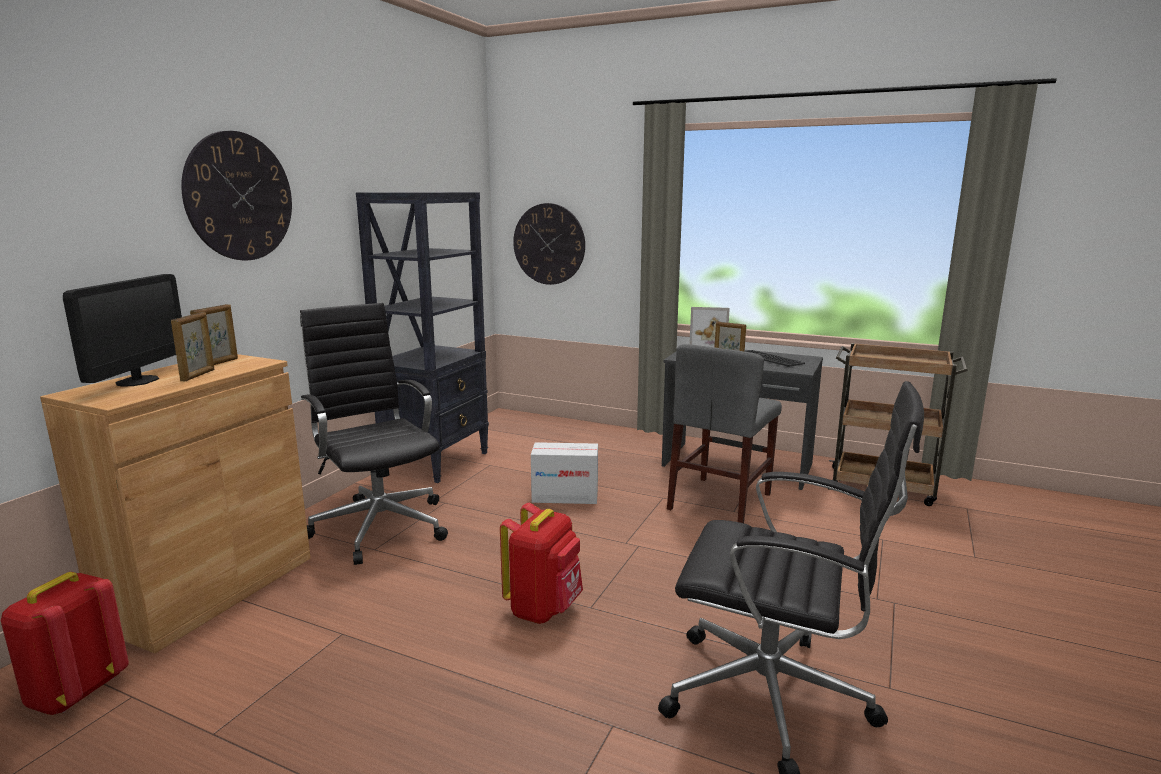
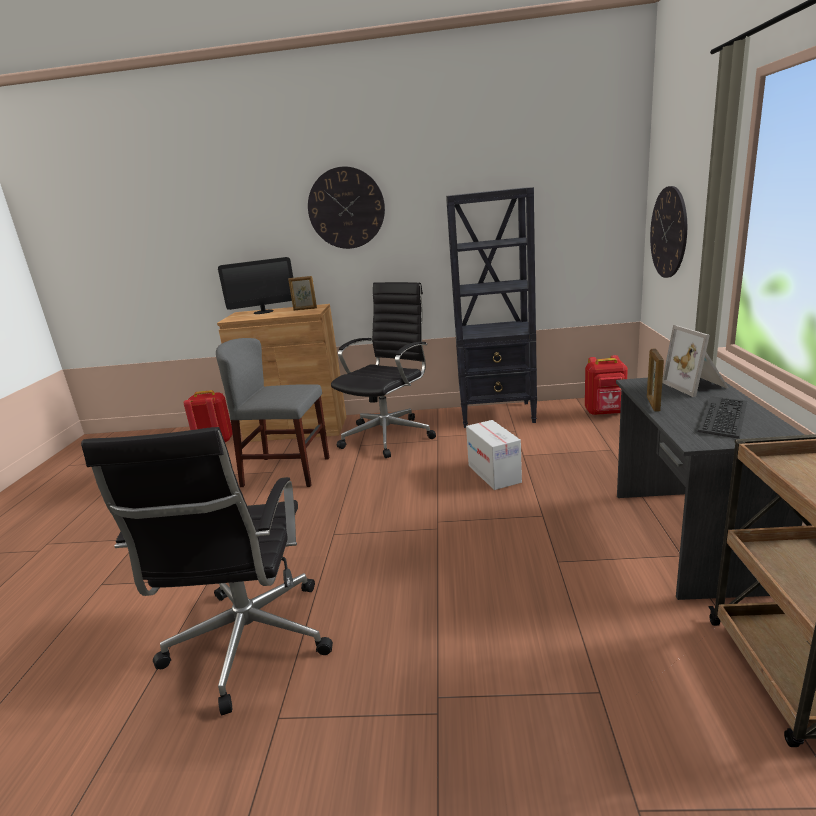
camera: 70 degrees right, 5 degrees up
(198, 375) = (279, 314): picture frame -> none
(544, 609) = (323, 518): red backpack -> red backpack (605, 413)
(720, 501) = (572, 548): grey chair -> grey chair (286, 472)

